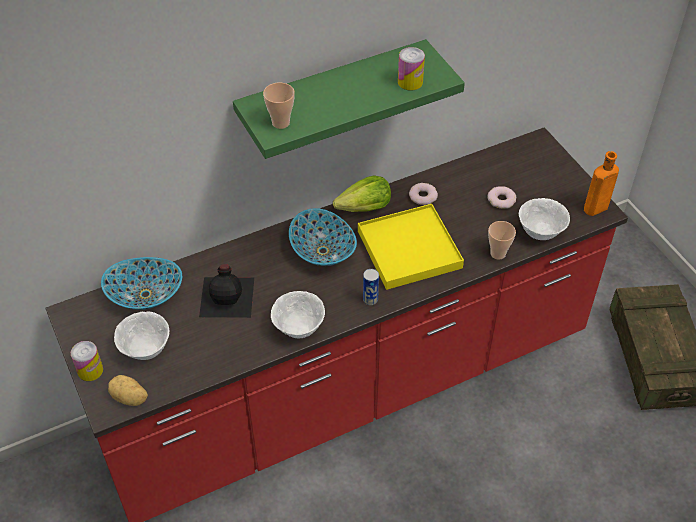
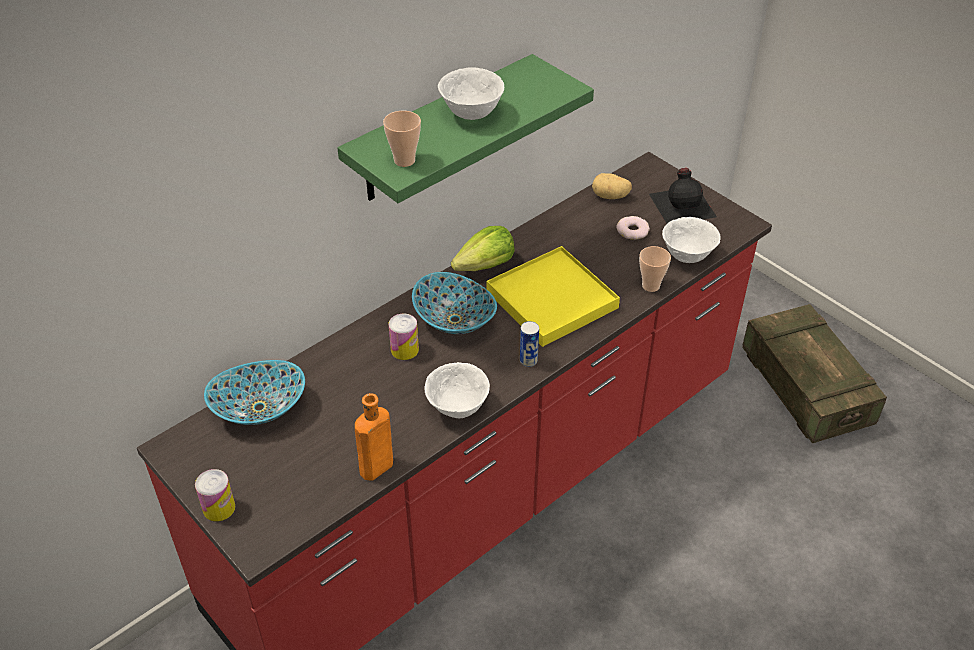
camera: 15 degrees left, 5 degrees down
(129, 398) = (280, 530): potato -> potato (610, 196)
(145, 350) = (280, 470): white bowl -> white bowl (471, 114)
(228, 296) = (360, 389): black bottle -> black bottle (683, 204)
(410, 82) = (534, 97): can -> can (404, 350)
(423, 196) = (545, 242): donut -> none
(594, 209) = (734, 222): orange bottle -> orange bottle (374, 469)

